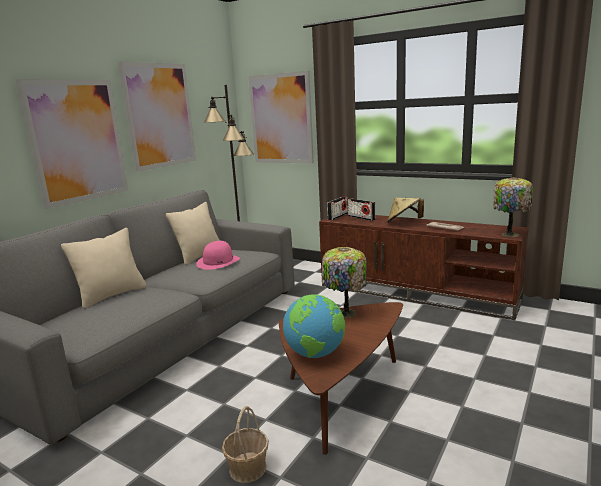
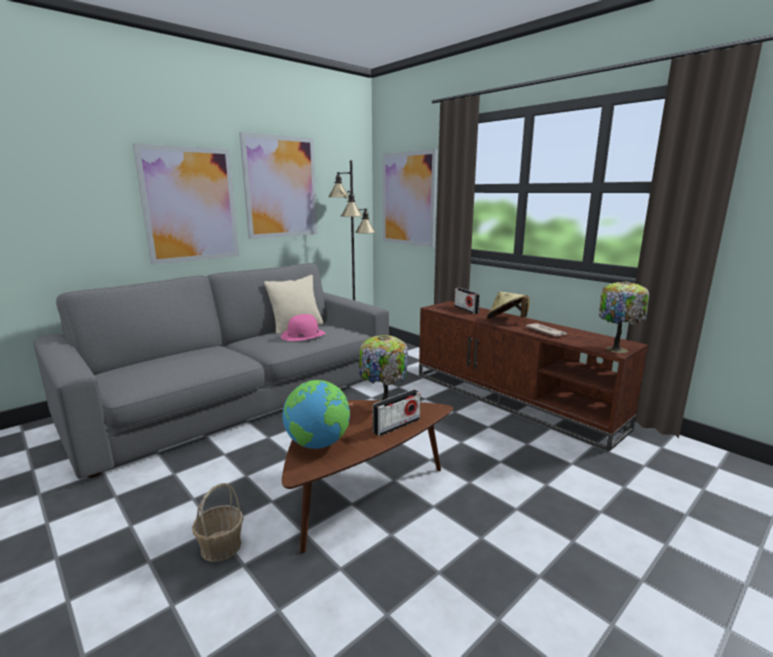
camera: 15 degrees right, 0 degrees up
(112, 295) = (192, 352): beige pillow -> none
(338, 216) = (443, 305): radio -> radio (397, 425)

